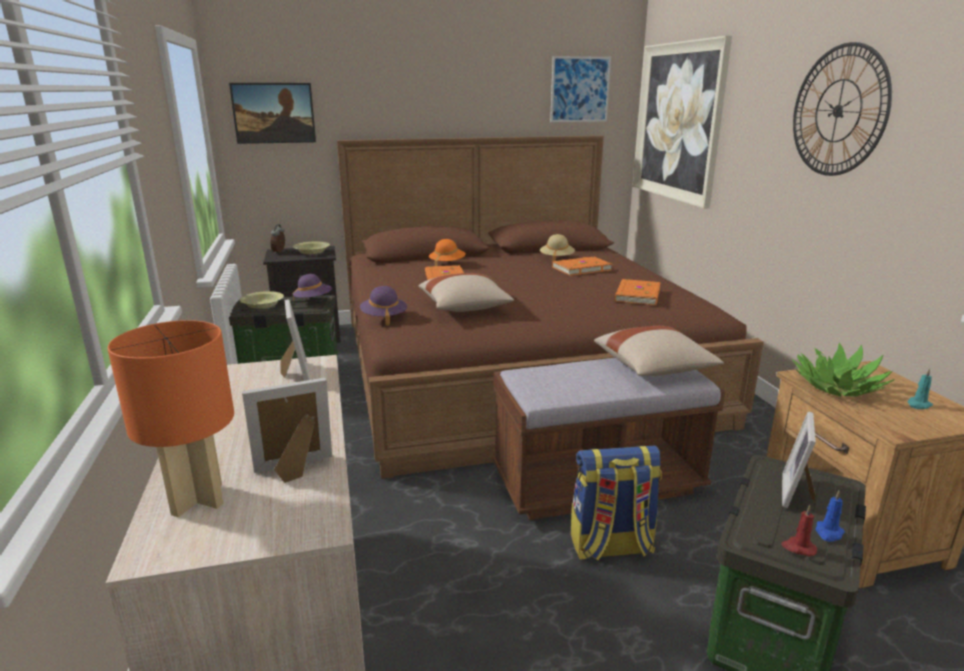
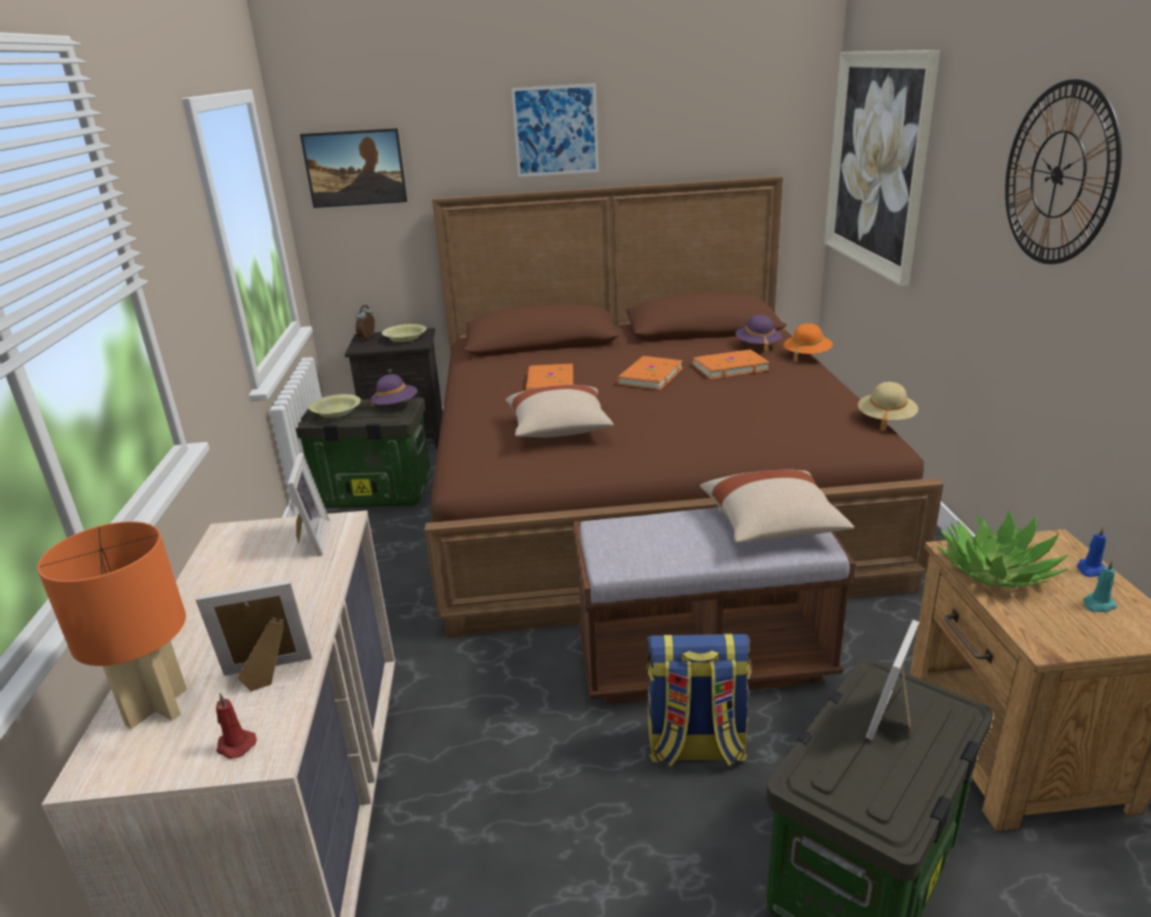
camera: 10 degrees right, 5 degrees up
(384, 318) = (458, 442): purple hat -> purple hat (757, 346)
(447, 264) = (561, 358): orange hat -> orange hat (806, 355)
(556, 258) = (703, 350): beige hat -> beige hat (885, 420)
(580, 89) = (750, 115): picture -> picture (555, 131)
(636, 295) = (785, 412): orange book -> orange book (649, 376)
(798, 547) = (862, 798): red candle -> red candle (235, 745)
(828, 533) = (910, 780): blue candle -> blue candle (1090, 570)

